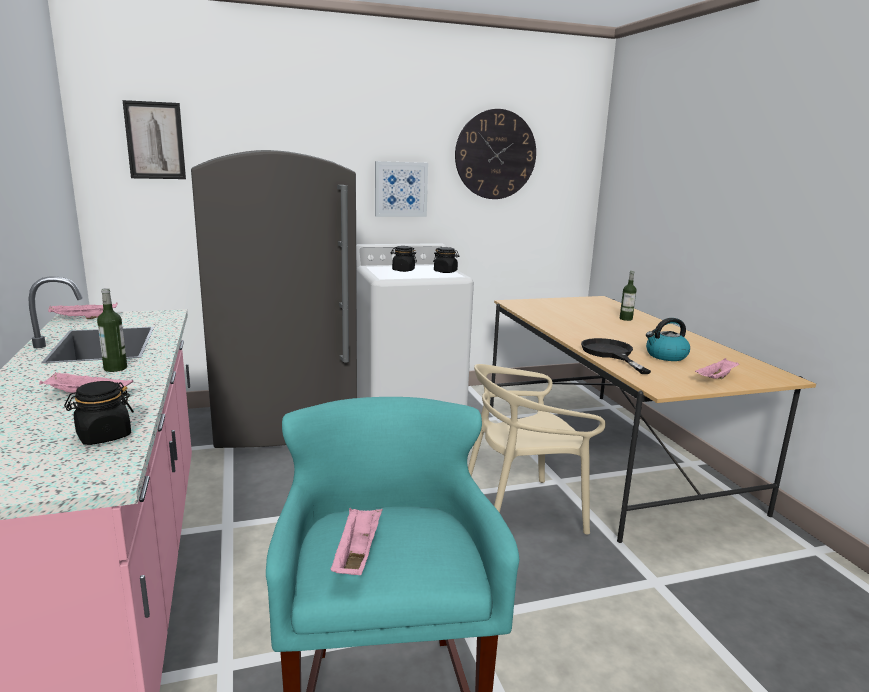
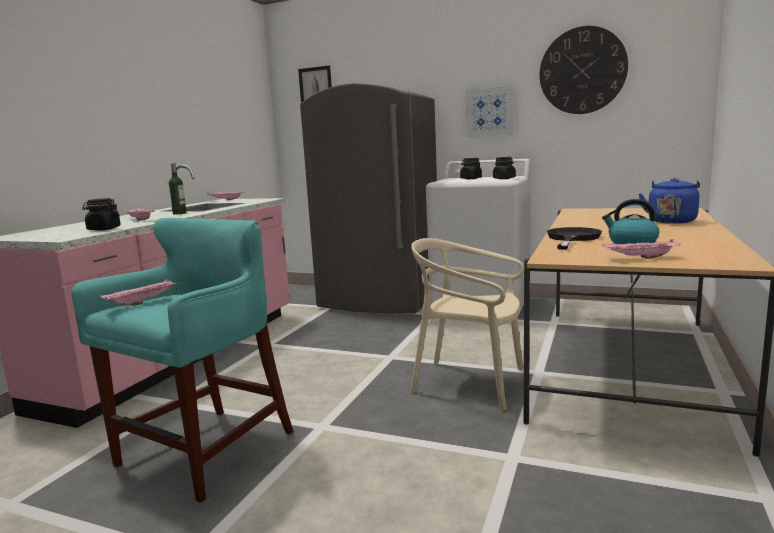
camera: 40 degrees right, 5 degrees down
(626, 319) = (671, 221): bottle -> blue kettle

